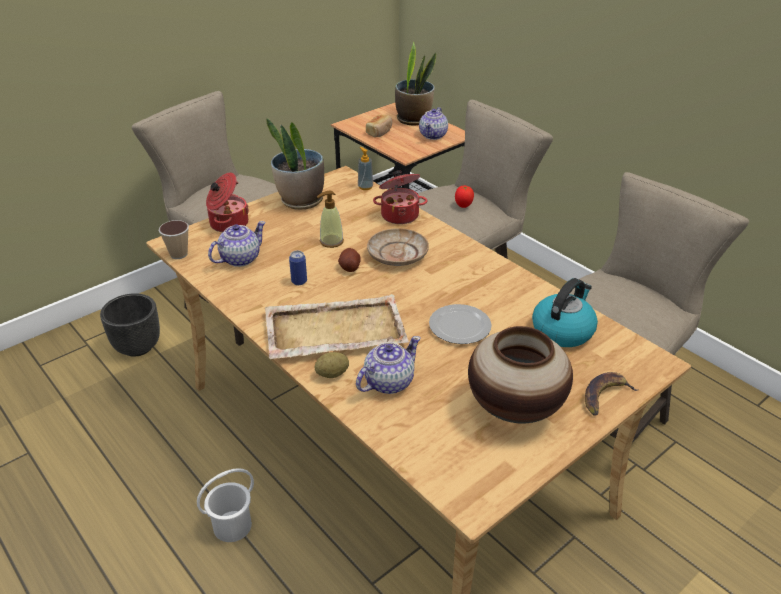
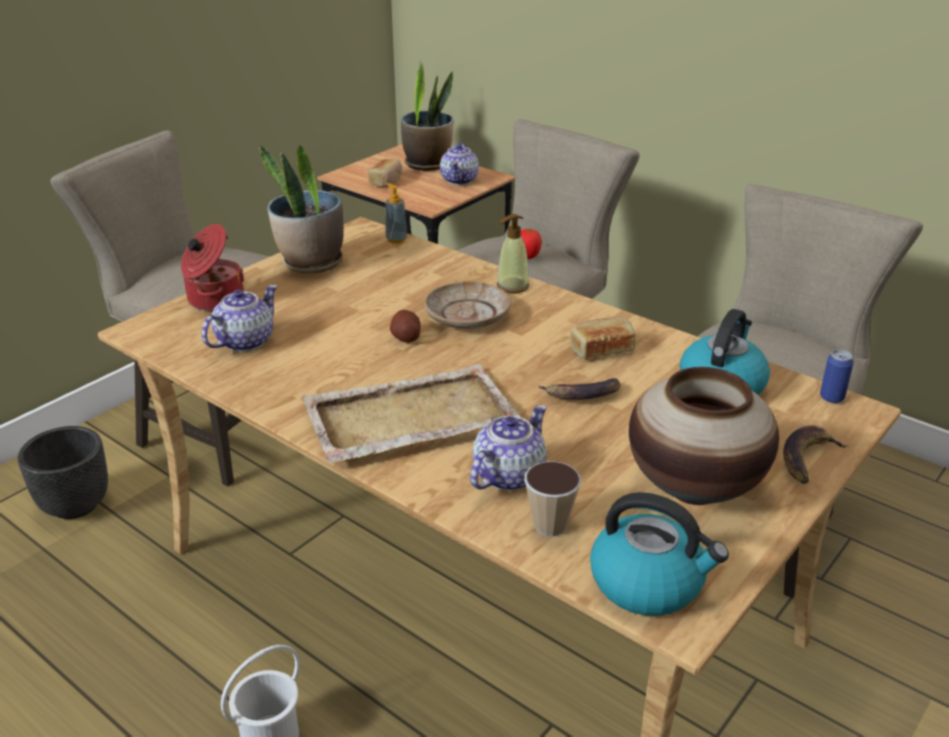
camera: 10 degrees left, 5 degrees down
(179, 254) = (151, 344): cup -> cup (550, 525)
(299, 281) = (339, 361): can -> can (831, 397)
(331, 241) = (370, 308): soap dispenser -> soap dispenser (512, 286)
(332, 374) = (424, 474): potato -> none
(400, 215) = (454, 268): cooking pot -> none
(459, 327) = (581, 395): plate -> banana
(459, 474) = (648, 583): none -> kettle
(484, 292) = (601, 349): none -> bread

